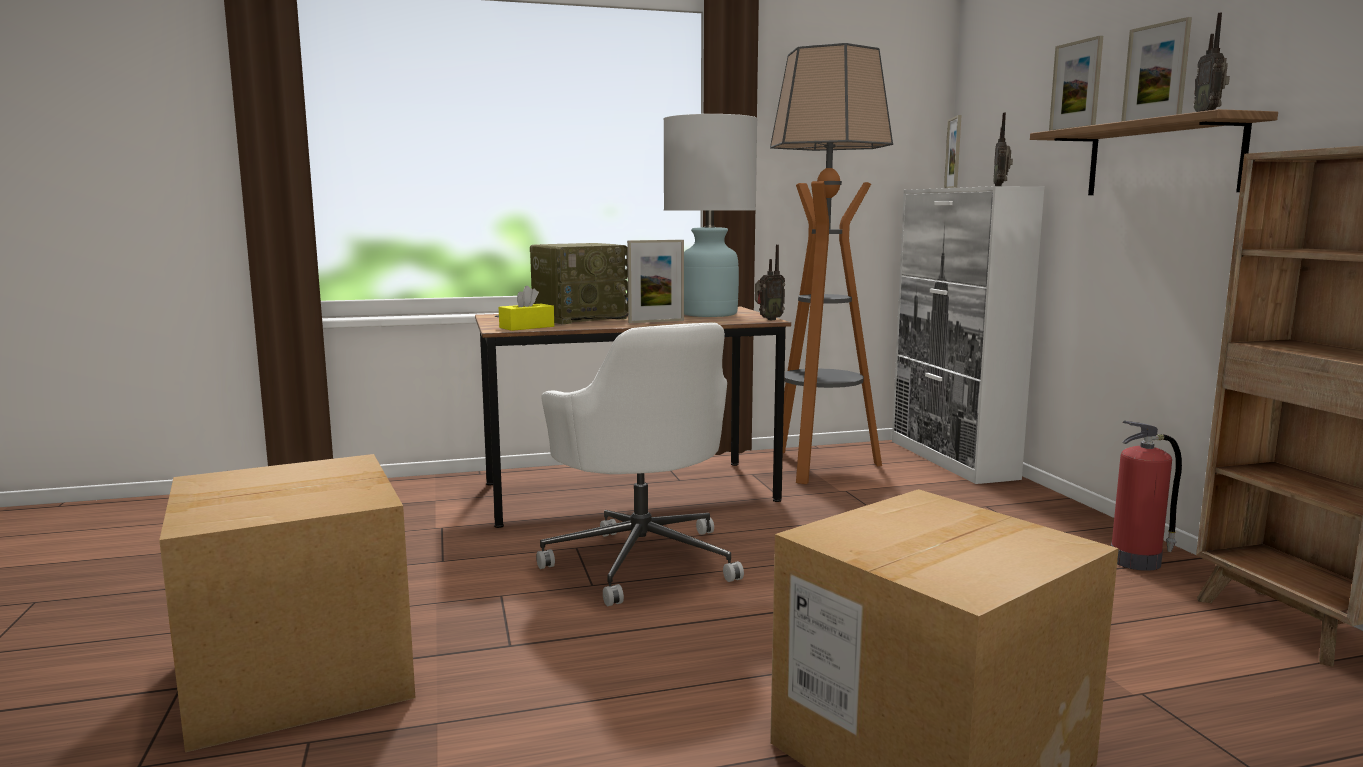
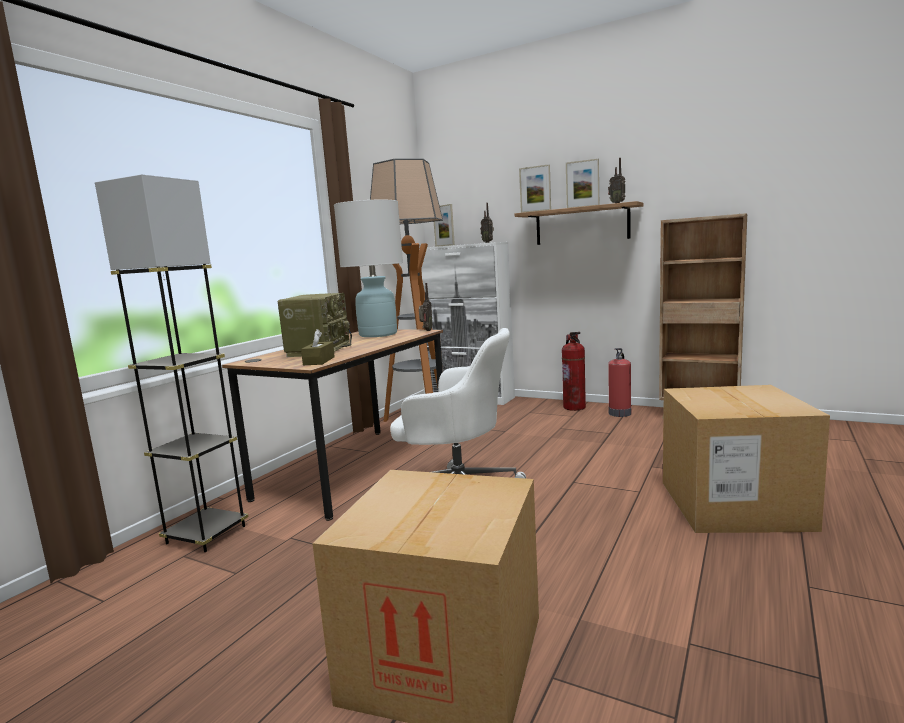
camera: 45 degrees left, 0 degrees up
(407, 497) = (206, 534): none -> grey floor lamp
(527, 327) = (319, 361): yellow tissue box -> brown tissue box
(656, 321) = (376, 343): picture frame -> none
(1078, 524) = (574, 407): none -> fire extinguisher

